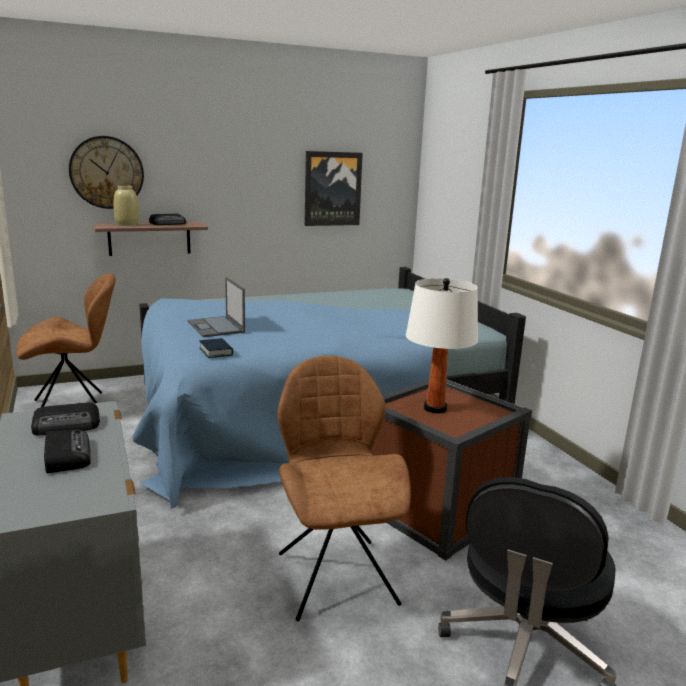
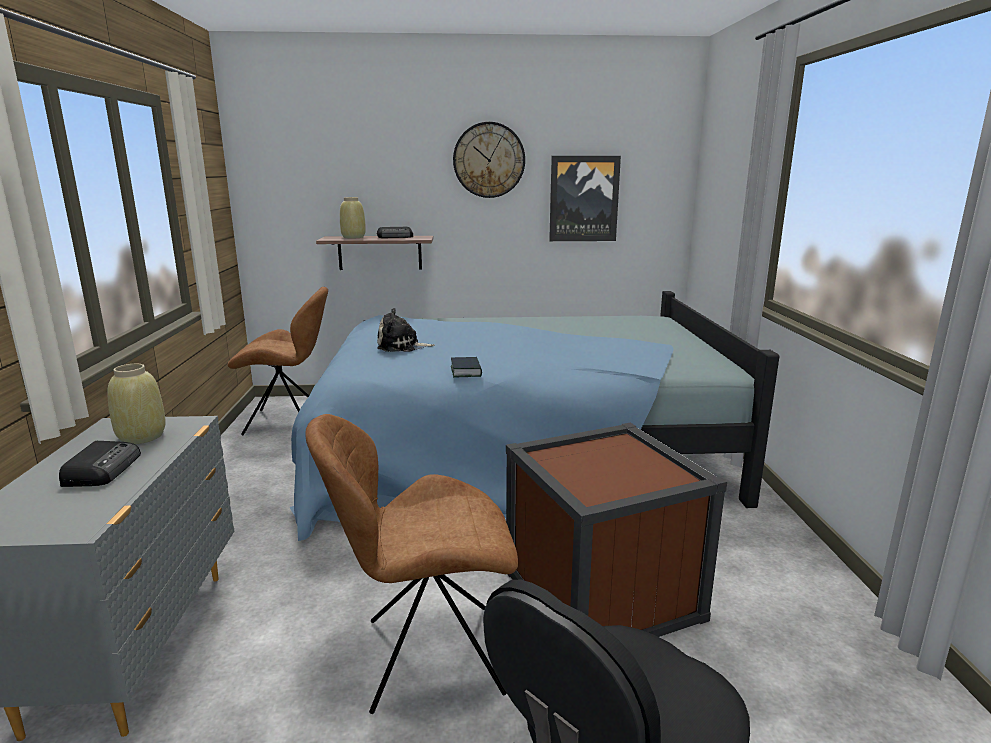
camera: 20 degrees right, 0 degrees up
(67, 425) = (142, 436): radio -> beige vase
(106, 172) = (337, 184): wall clock -> wall clock (489, 160)
(216, 327) = (401, 346): laptop -> plush toy
(216, 352) = (373, 372): book -> book (466, 371)
(335, 575) = (426, 656): brown chair -> brown chair turned 105 degrees counterclockwise
(435, 408) = (595, 464): white table lamp -> none

